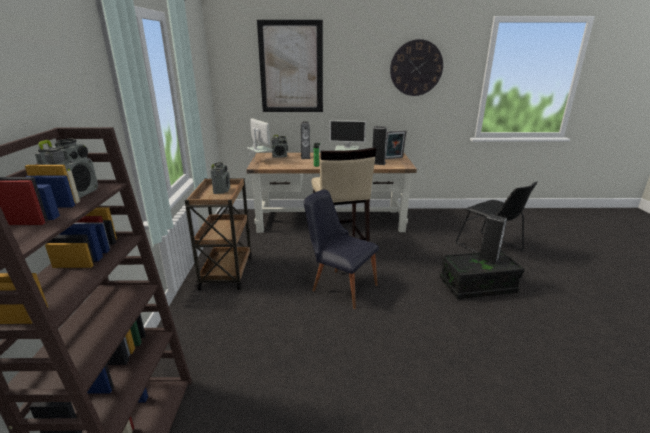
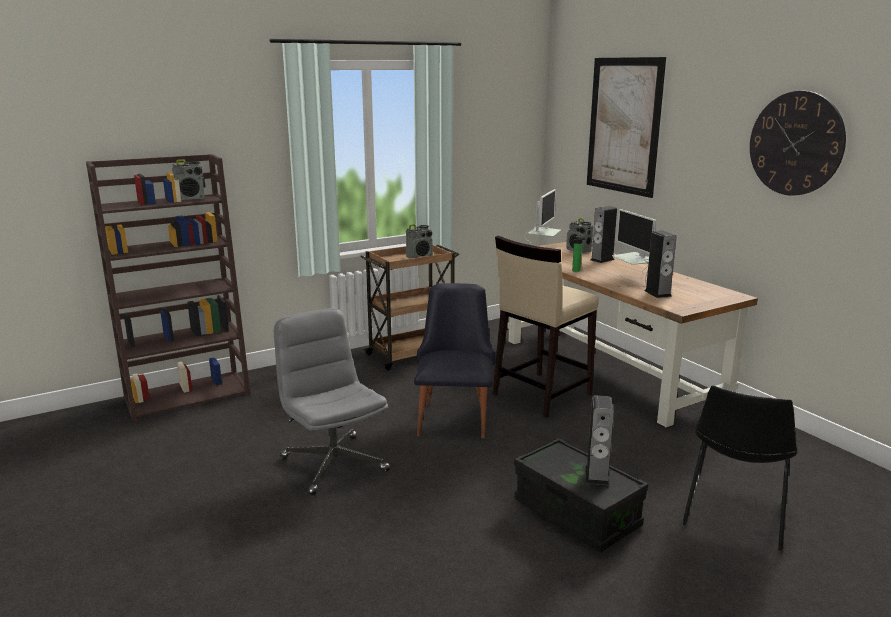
camera: 60 degrees right, 5 degrees down
(367, 362) = (333, 463): none -> grey office chair
(393, 158) = (704, 297): picture frame -> none

